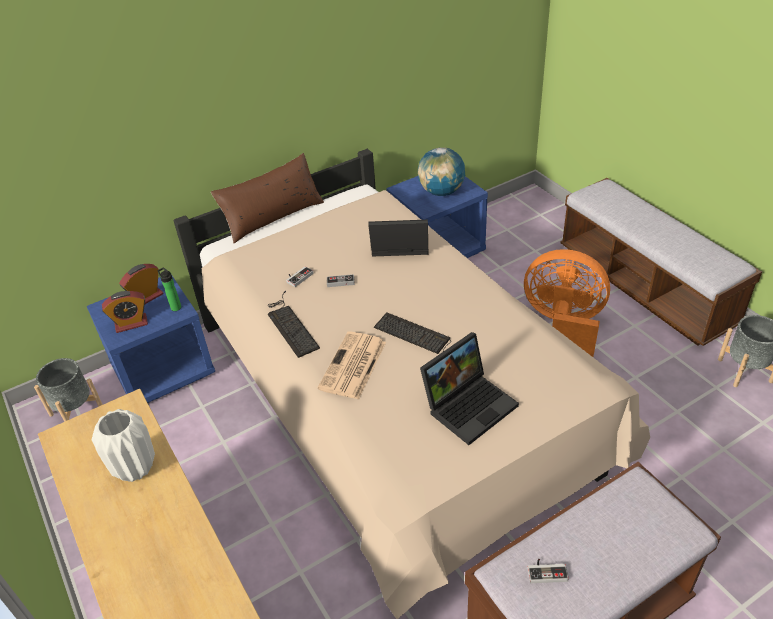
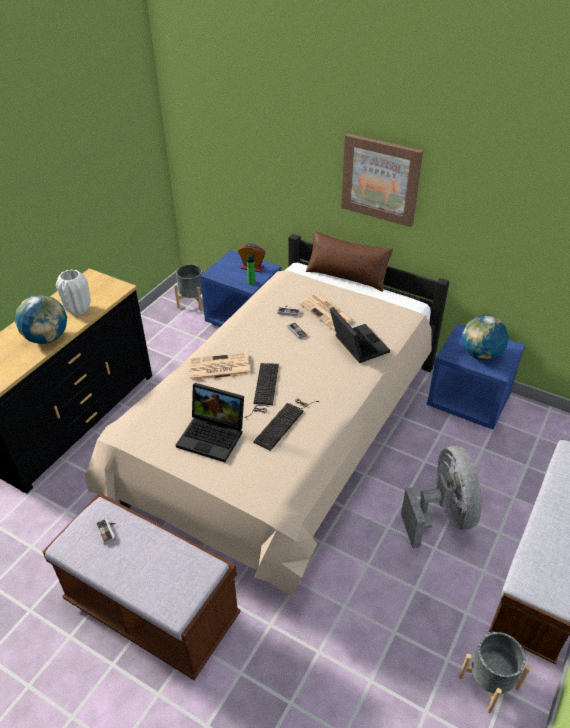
camera: 60 degrees right, 0 degrees up
(131, 324) = (226, 272): alarm clock -> none
(171, 524) = (47, 338): none -> globe
(262, 82) = (381, 179): none -> picture
(290, 325) = (240, 326): keyboard -> keyboard (284, 422)
(327, 249) = (327, 312): none -> newspaper
(563, 325) = (442, 516): orange fan -> grey fan

